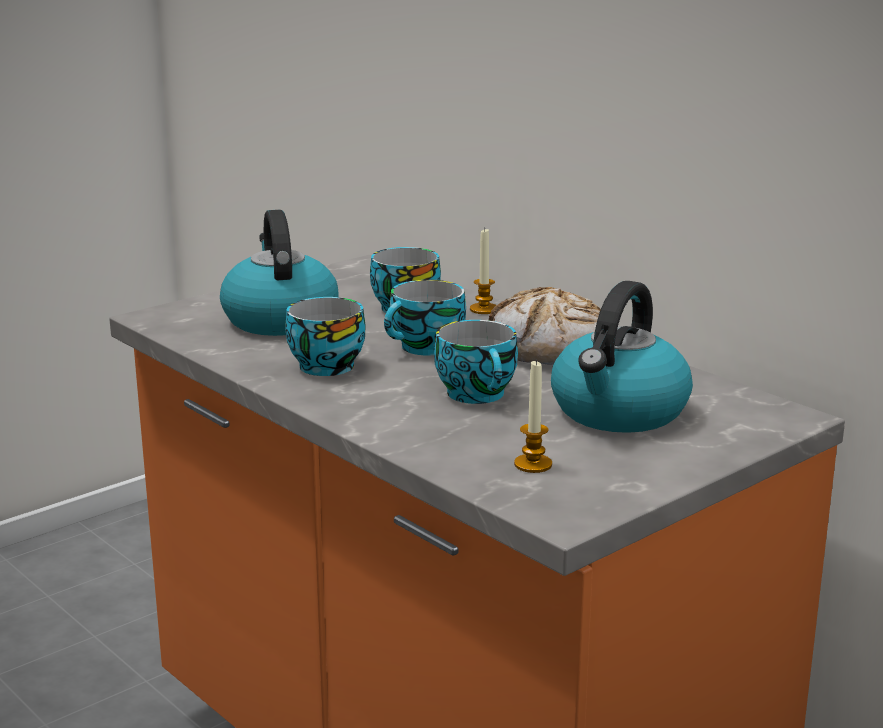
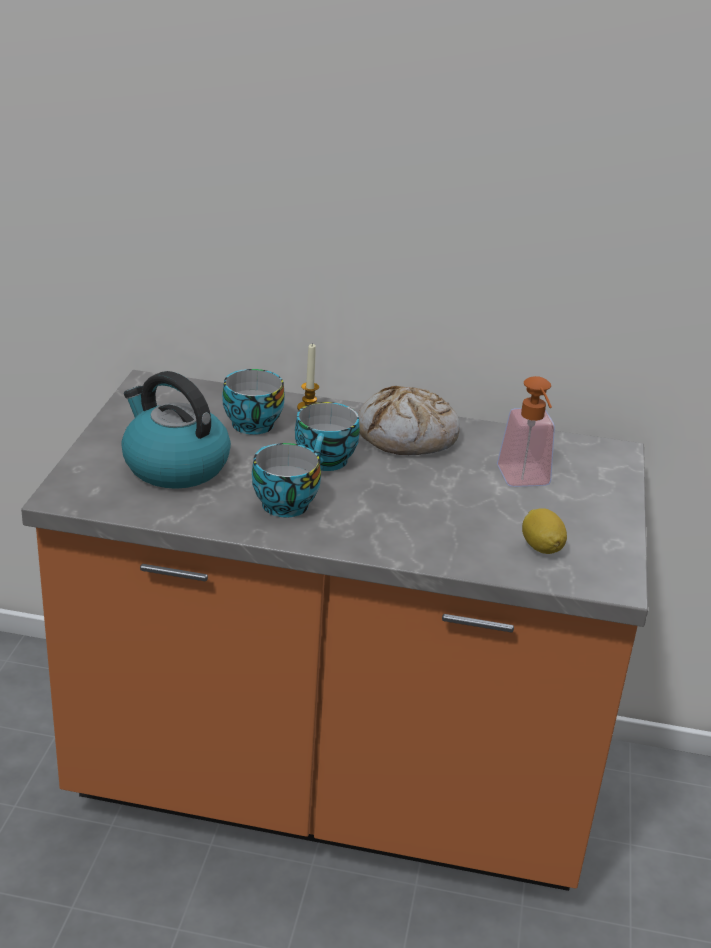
camera: 40 degrees left, 10 degrees up
(479, 394) = (424, 496): cup -> none
(533, 464) = (541, 547): candle -> lemon
(619, 412) = (526, 481): kettle -> soap dispenser

